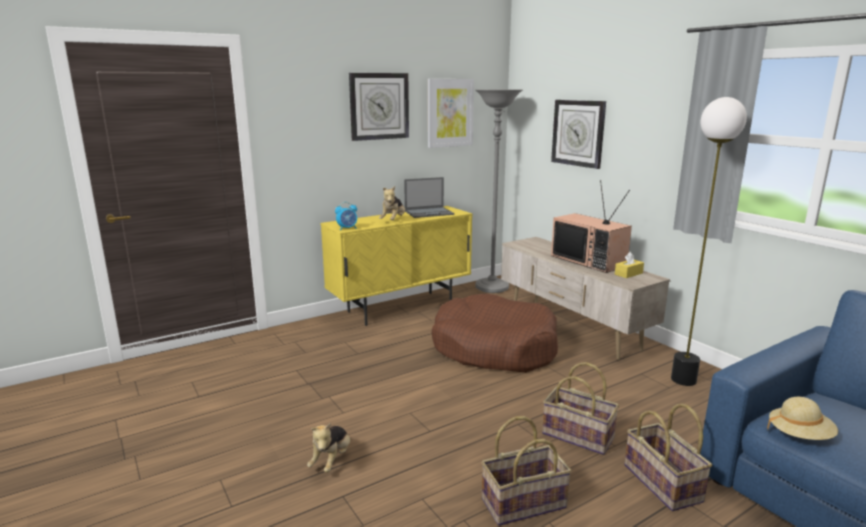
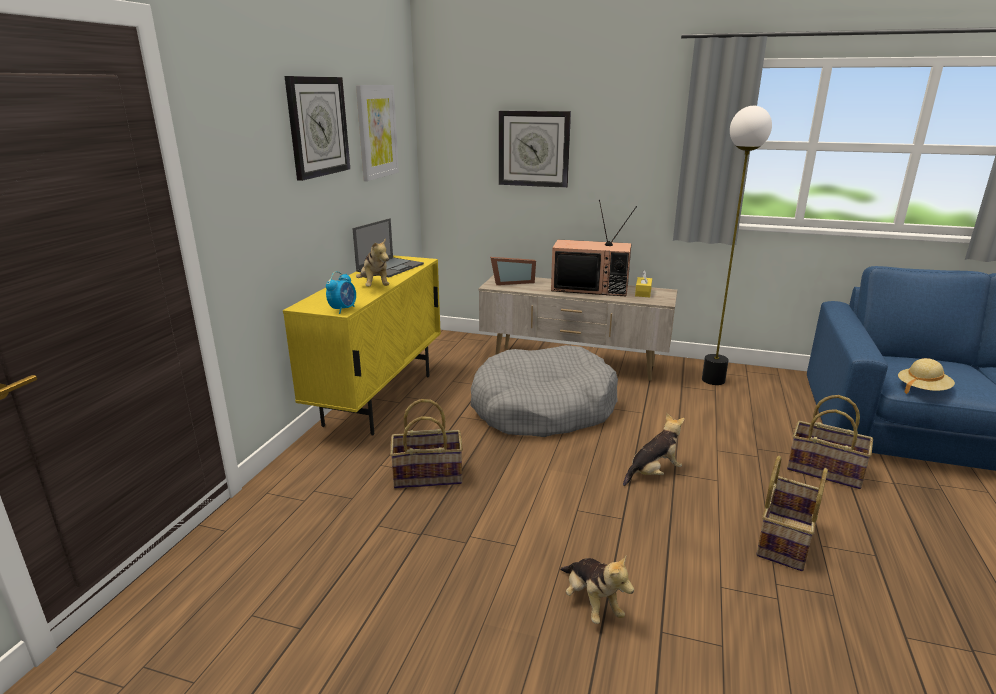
camera: 40 degrees left, 5 degrees up
(492, 287) = (440, 344): grey floor lamp -> none
(494, 348) = (542, 408): brown dog bed -> grey dog bed
(501, 417) = (653, 473): none -> plush toy
(535, 244) = (512, 282): none -> picture frame
(578, 435) = (726, 460): basket -> basket (428, 475)

